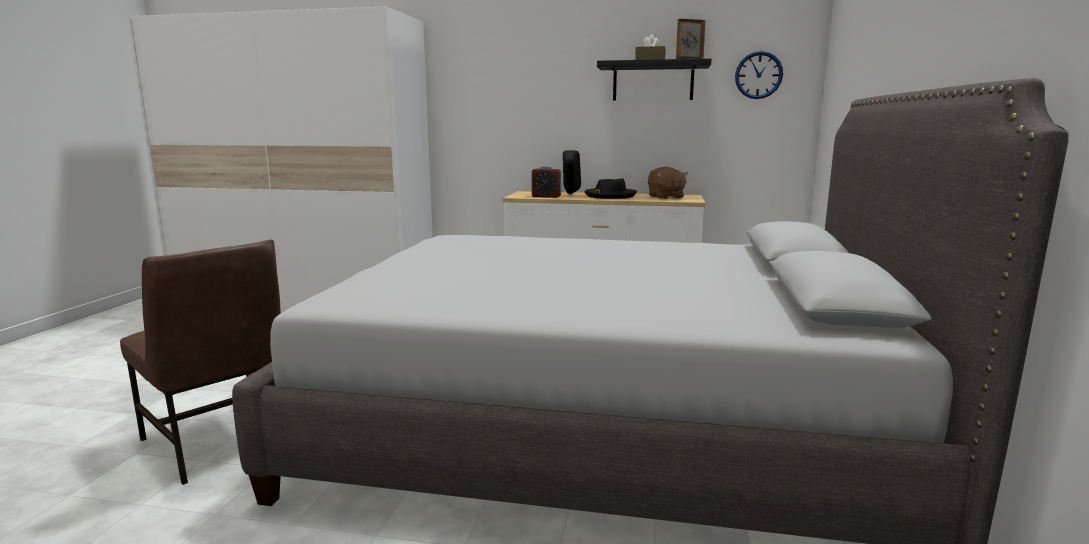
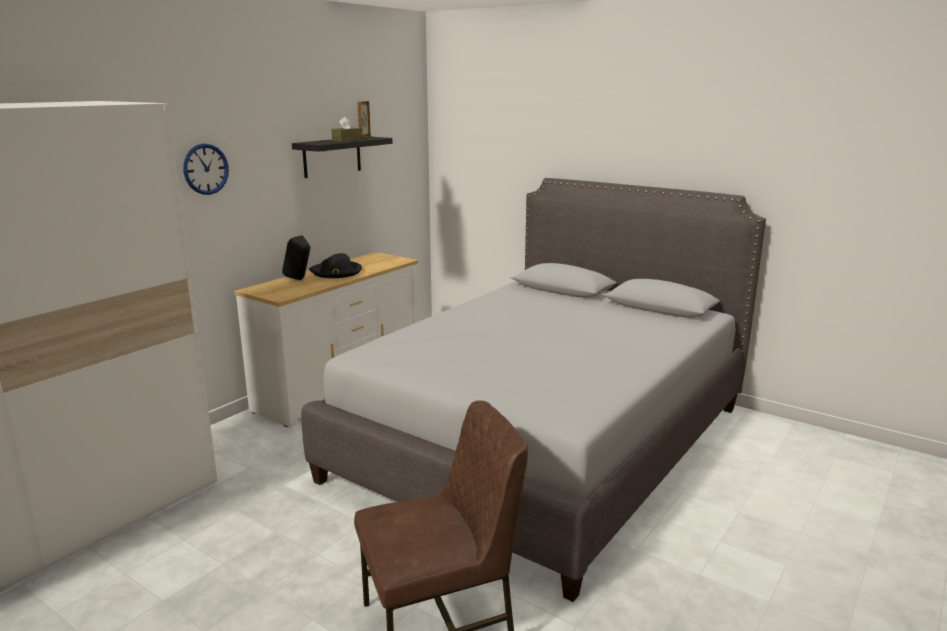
camera: 65 degrees left, 5 degrees up
(546, 196) = (302, 289): alarm clock -> none
(665, 197) = (373, 261): brown plush toy -> none
(758, 75) = (396, 145): wall clock -> wall clock (206, 169)

